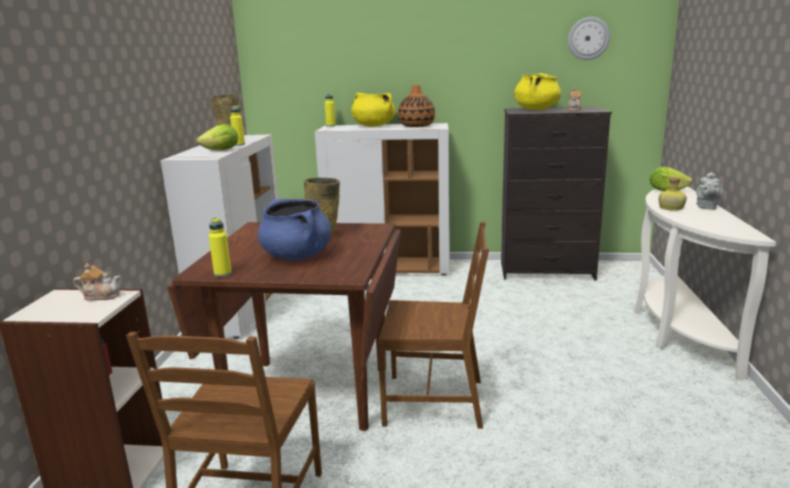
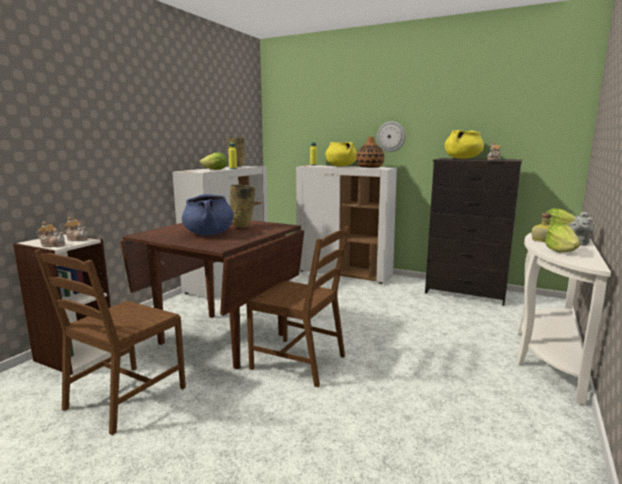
camera: 20 degrees right, 5 degrees down
(78, 314) = (53, 245): none -> teapot
(222, 273) = (152, 237): yellow bottle -> none
(588, 38) = (516, 103): wall clock -> wall clock (391, 136)
(704, 221) = (560, 251): none -> lettuce

